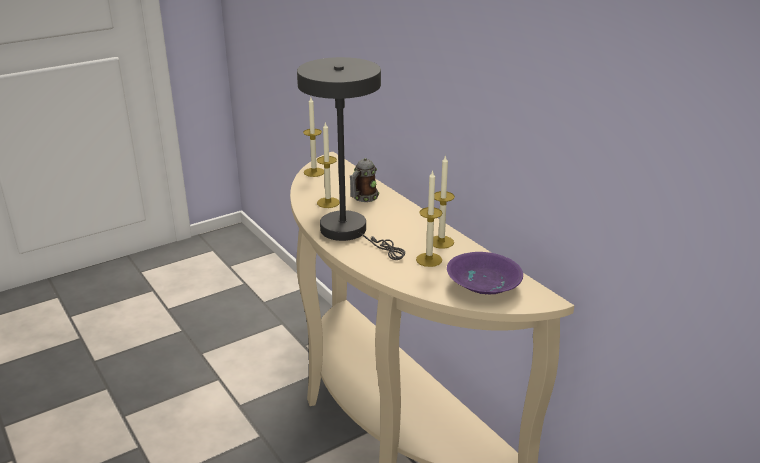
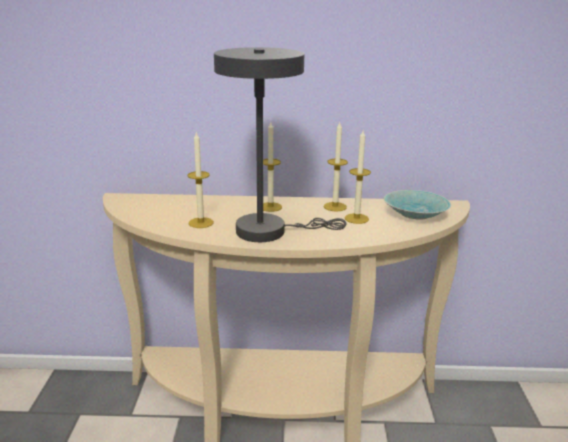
camera: 55 degrees left, 5 degrees down
(314, 172) = (131, 210): candle -> candle (270, 207)
(363, 198) = (218, 208): mug -> none
(483, 284) = (413, 214): purple bowl -> turquoise bowl

